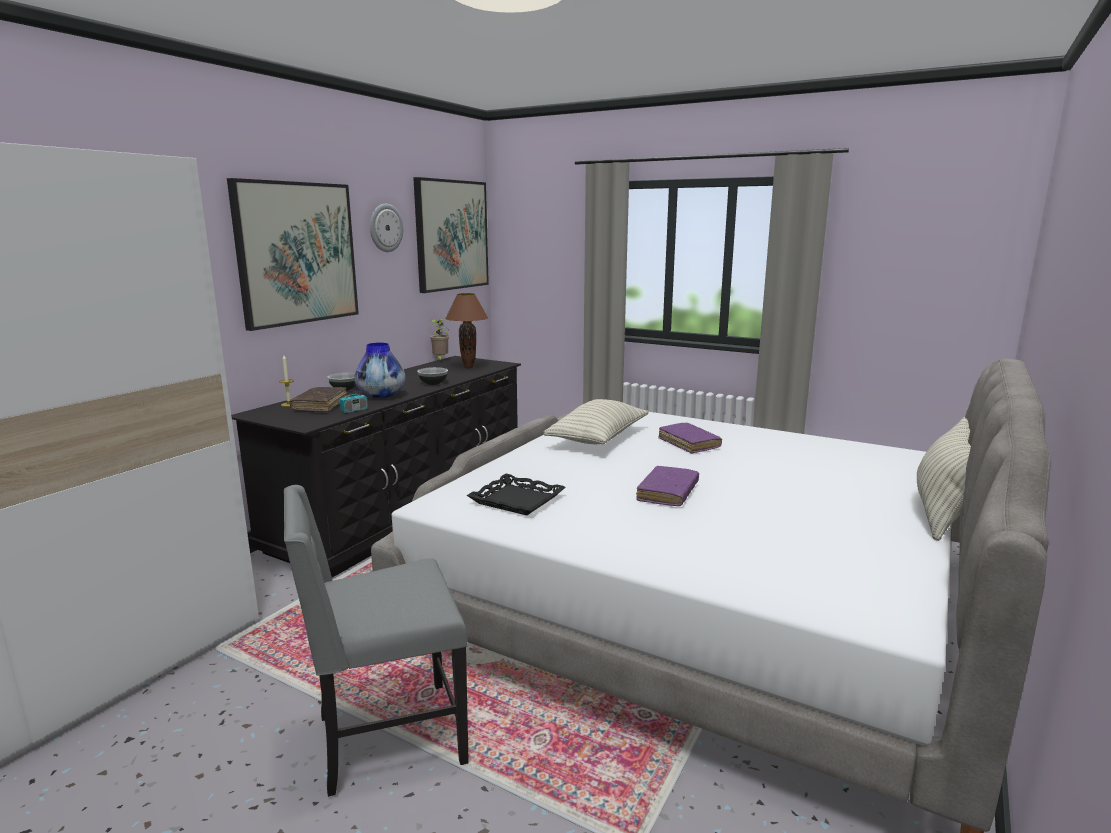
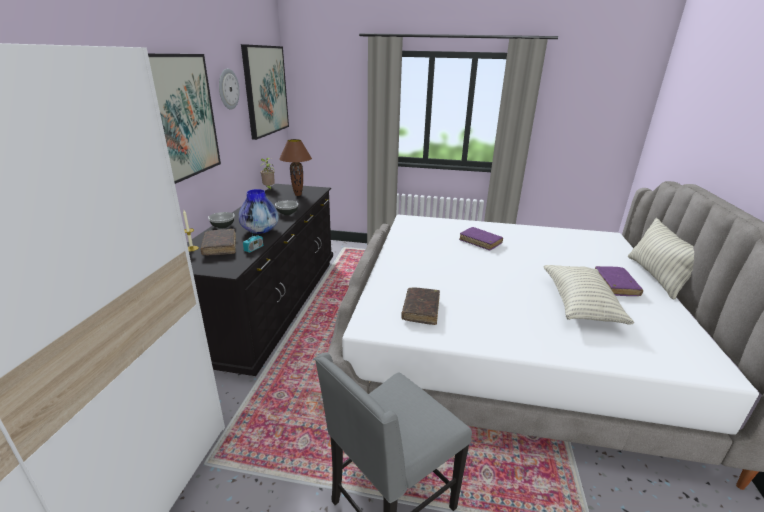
camera: 20 degrees left, 10 degrees up
(516, 500) = (421, 310): black tray -> brown book
(598, 438) = (422, 245): pillow -> pillow (579, 304)
(667, 493) = (506, 287): purple book -> purple book (615, 285)

